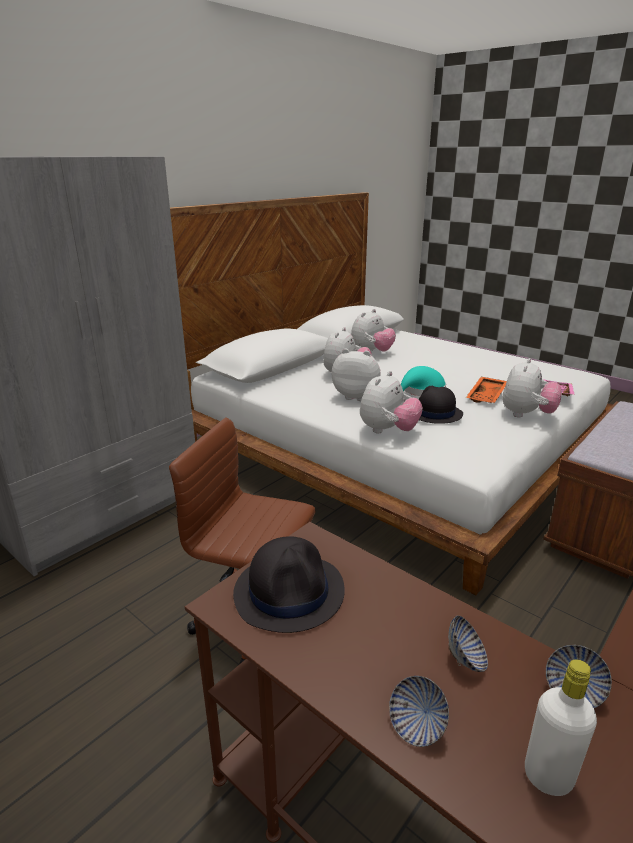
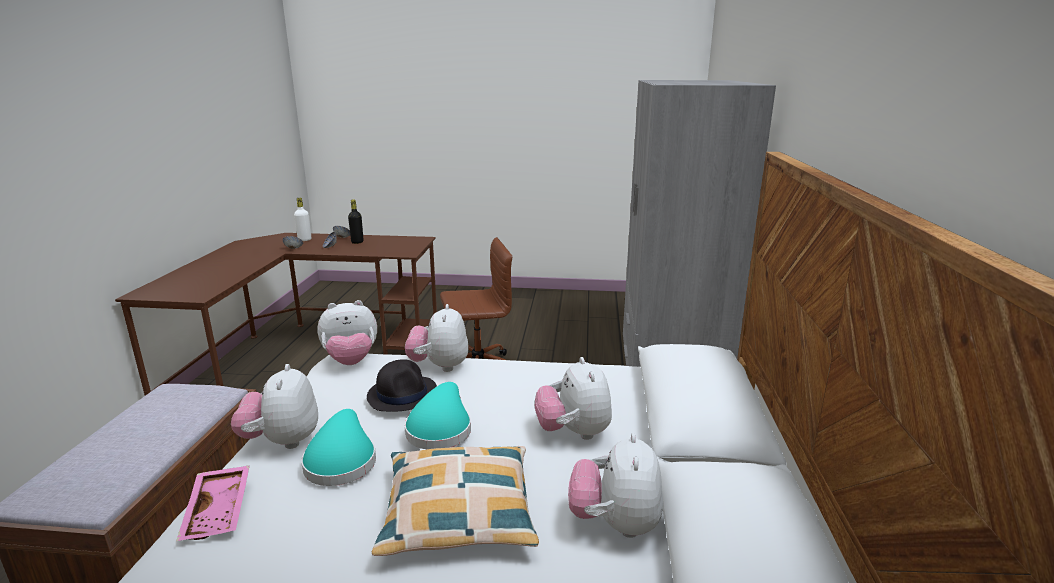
camera: 145 degrees right, 5 degrees down
(289, 591) = (402, 244): black hat -> none
(356, 396) = (514, 397): plush toy -> plush toy (351, 361)
(385, 660) = (357, 242): none -> black bottle
(434, 367) = (458, 511): none -> pillow
(487, 396) = (341, 461): orange tray -> turquoise hat

